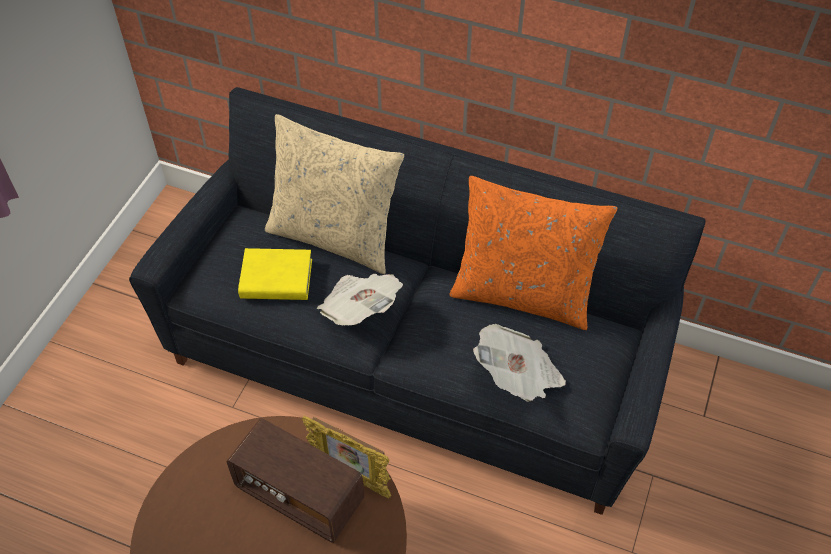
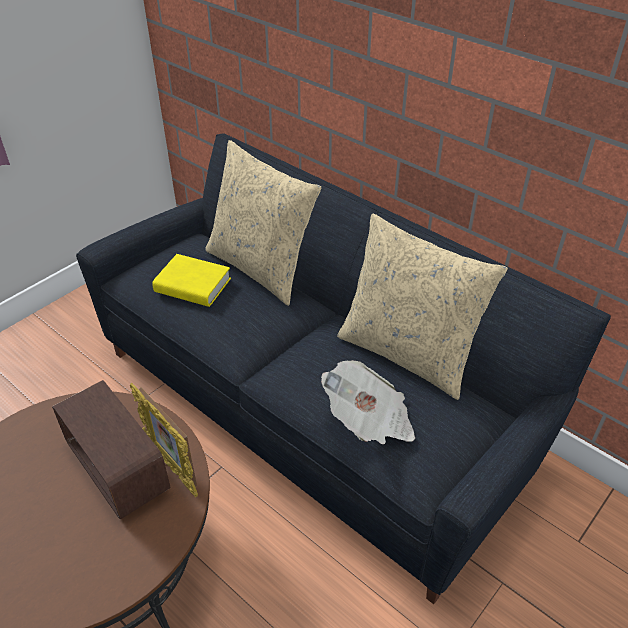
camera: 20 degrees right, 10 degrees down
(360, 309) = (250, 326): newspaper -> none
(523, 294) = (408, 353): orange pillow -> beige pillow

